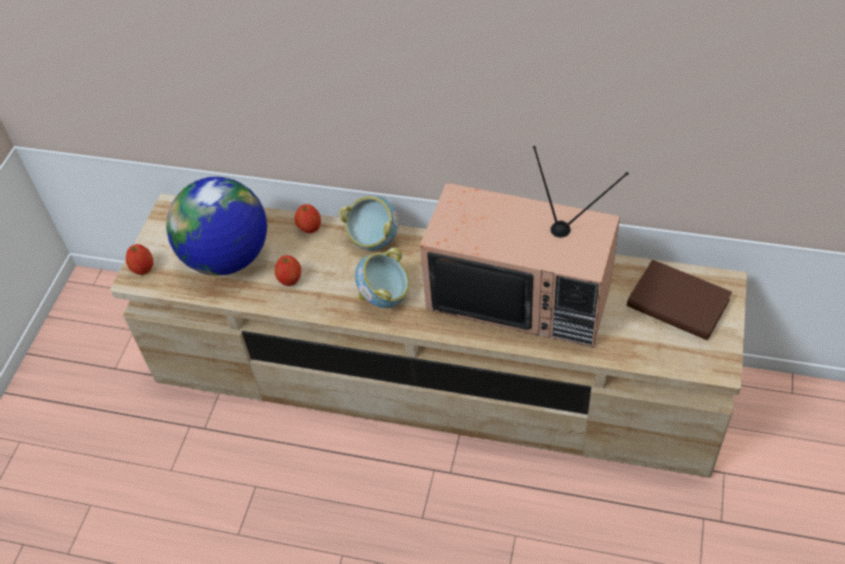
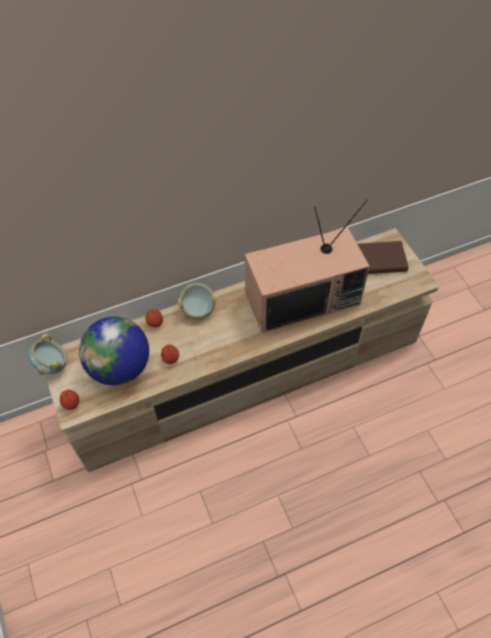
camera: 40 degrees left, 5 degrees up
(385, 297) = (233, 338): bowl -> bowl (53, 365)

